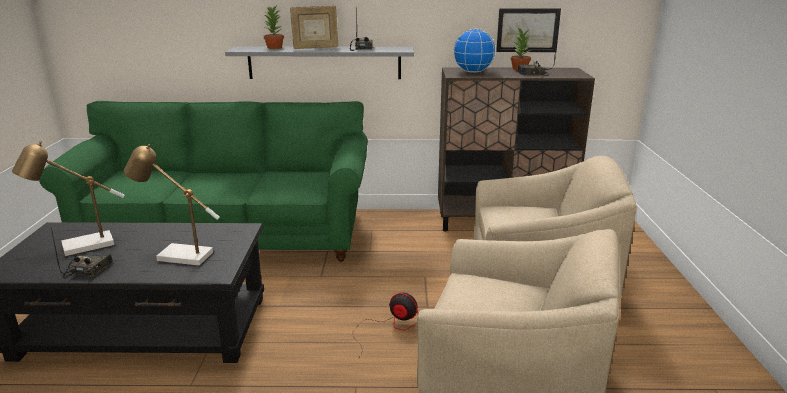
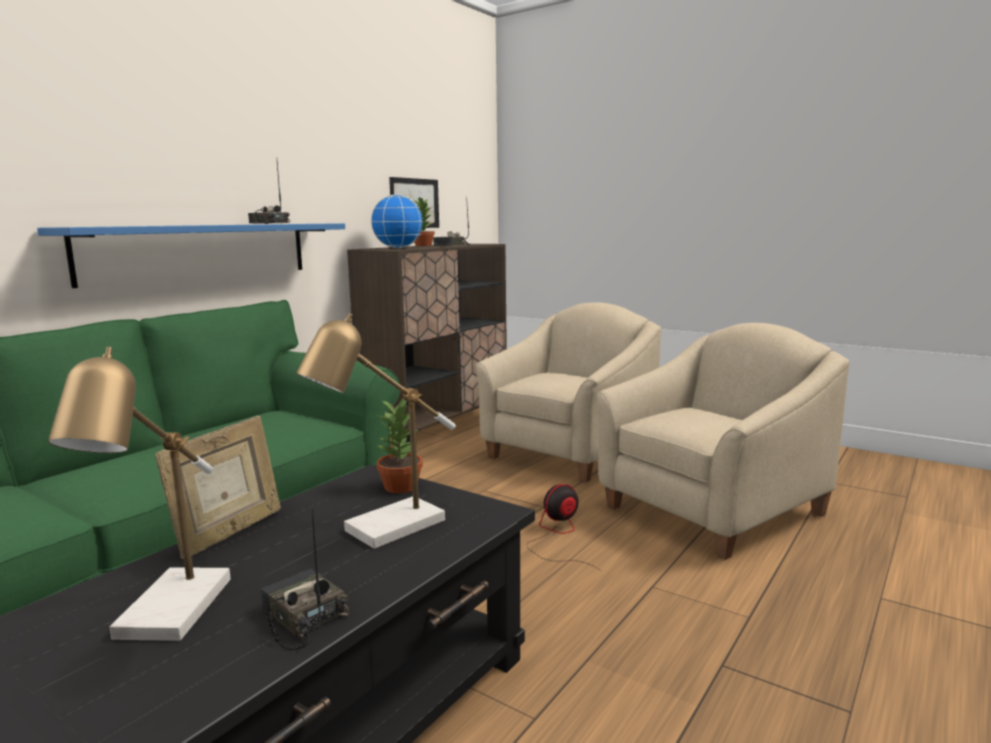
camera: 55 degrees left, 10 degrees down
(274, 48) = (131, 225): potted plant -> potted plant (401, 487)
(315, 48) = (201, 224): picture frame -> picture frame (229, 533)
(324, 62) = (200, 251): grey shelf -> blue shelf

